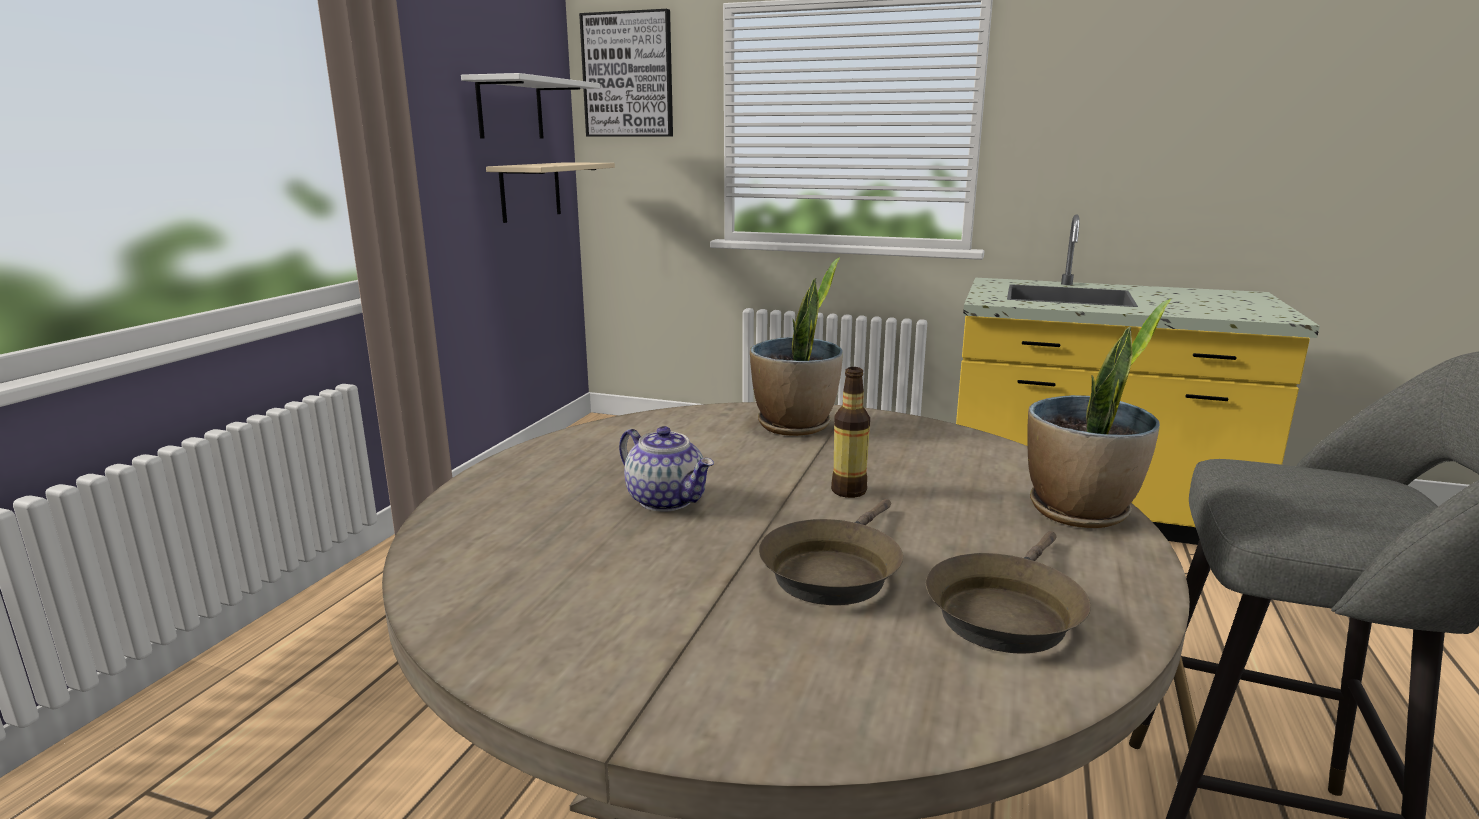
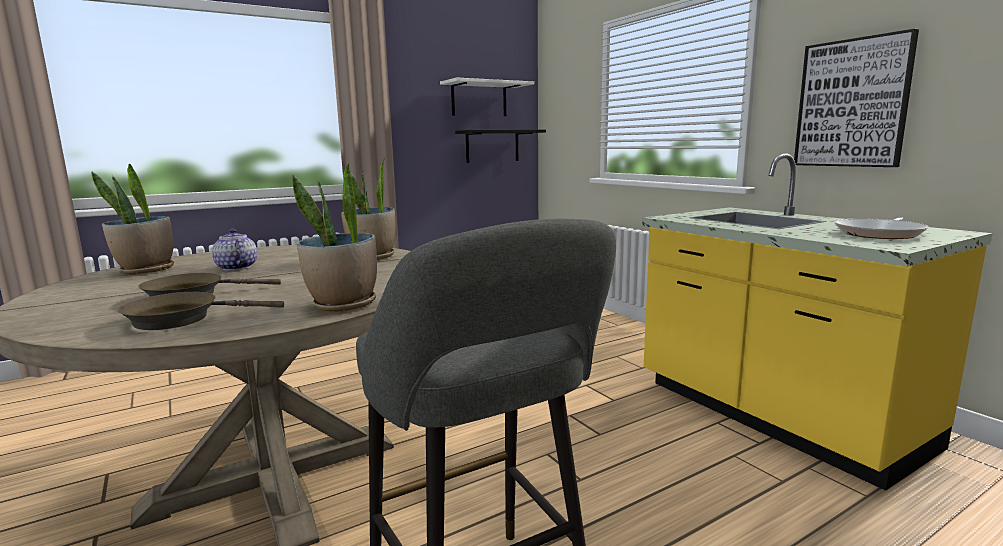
camera: 40 degrees right, 5 degrees down
(508, 557) = (146, 270): none -> potted plant
(530, 191) = (492, 146): beige shelf -> black shelf
(628, 75) = (560, 75): picture -> picture (852, 103)
(667, 500) = (236, 267): teapot -> teapot turned 150 degrees clockwise
(848, 491) = (295, 278): bottle -> none
(1221, 303) = (880, 233): none -> frying pan

